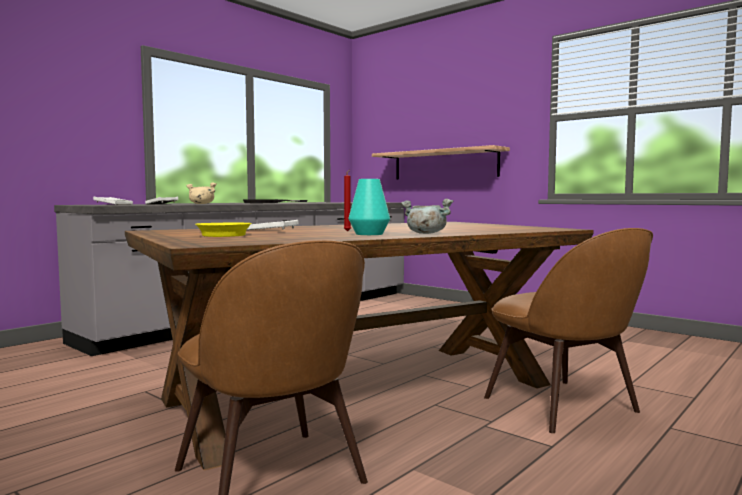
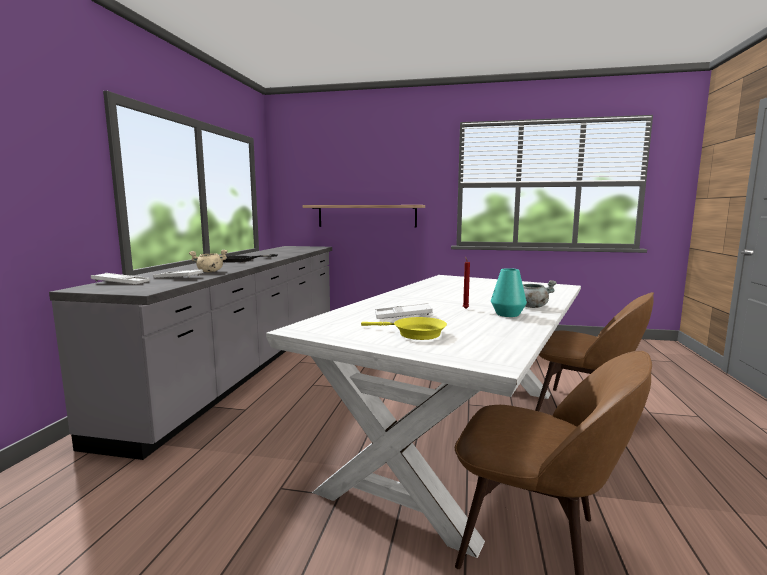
camera: 30 degrees left, 5 degrees up
(362, 392) = (456, 433): brown dining table -> white dining table

